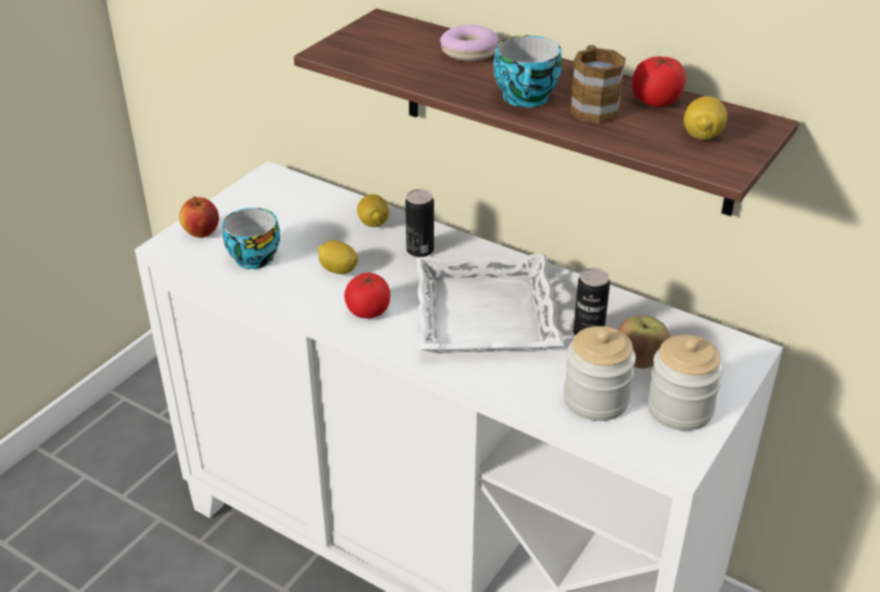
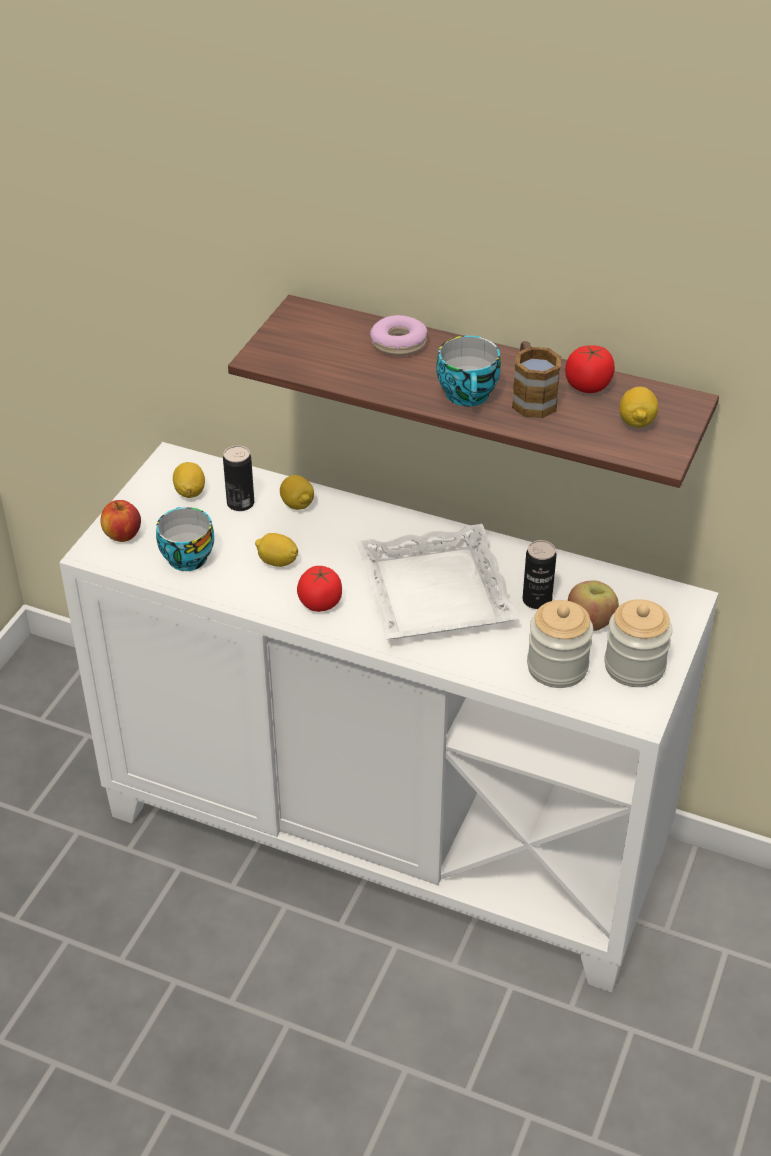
camera: 10 degrees left, 5 degrees up
(277, 203) = (190, 492): none -> lemon
(420, 250) = (353, 530): can -> can (240, 503)

